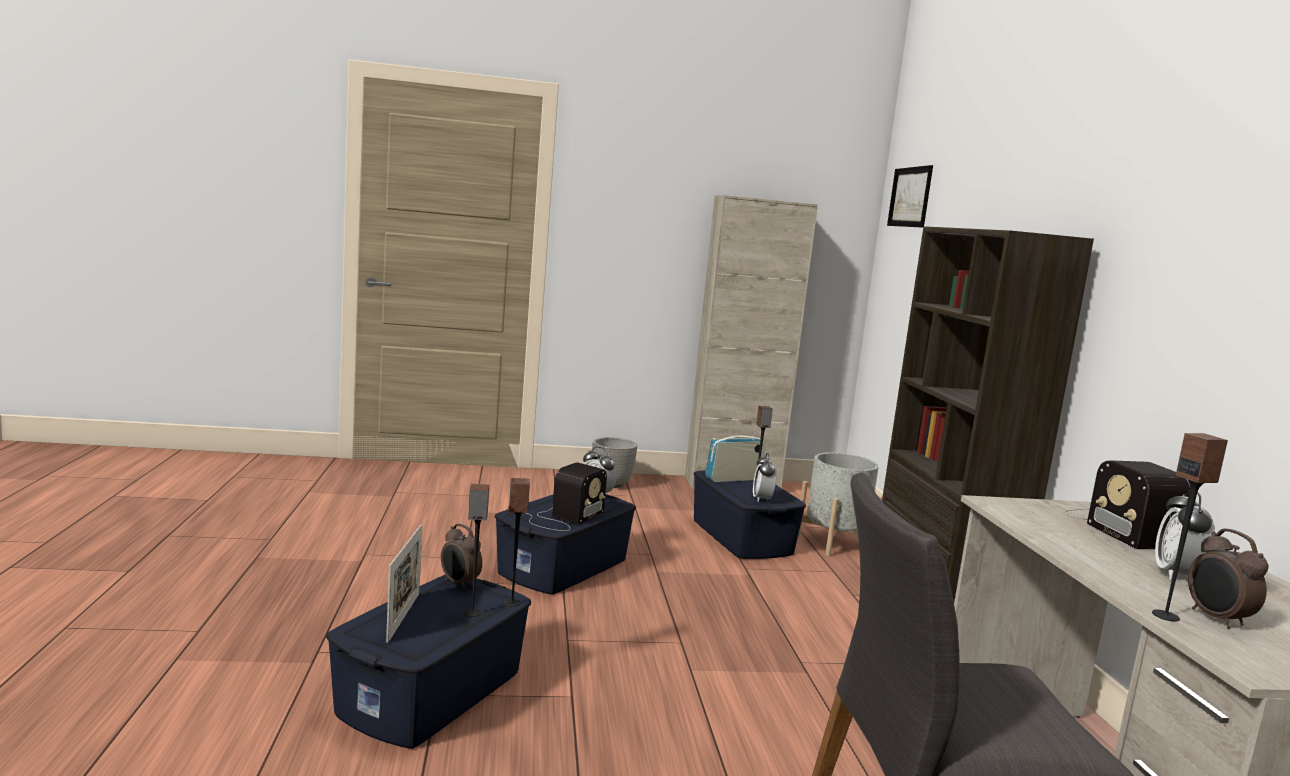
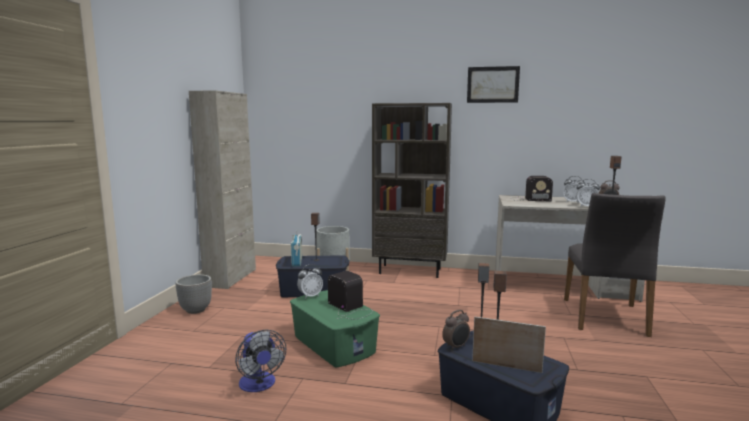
camera: 70 degrees left, 0 degrees up
(442, 538) = (259, 385): none -> fan
(564, 566) = (334, 344): blue storage box -> green storage box
(762, 499) = (335, 261): alarm clock -> alarm clock (586, 207)
(910, 197) = (281, 88): picture -> picture (492, 84)

